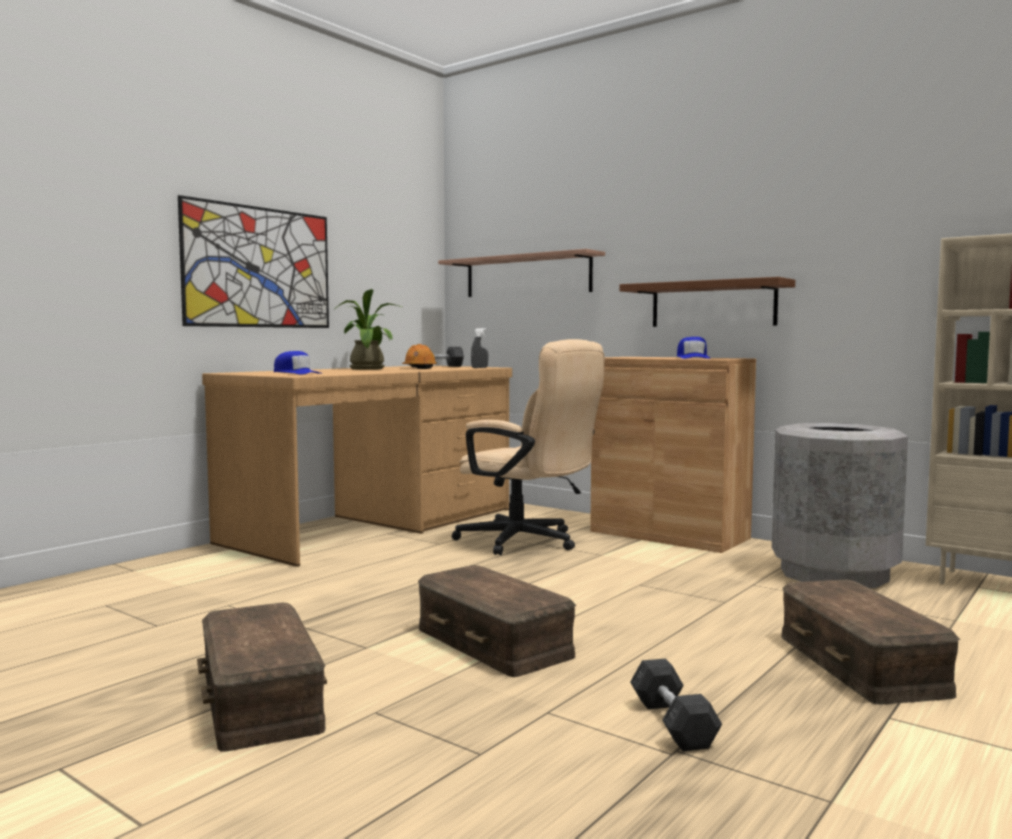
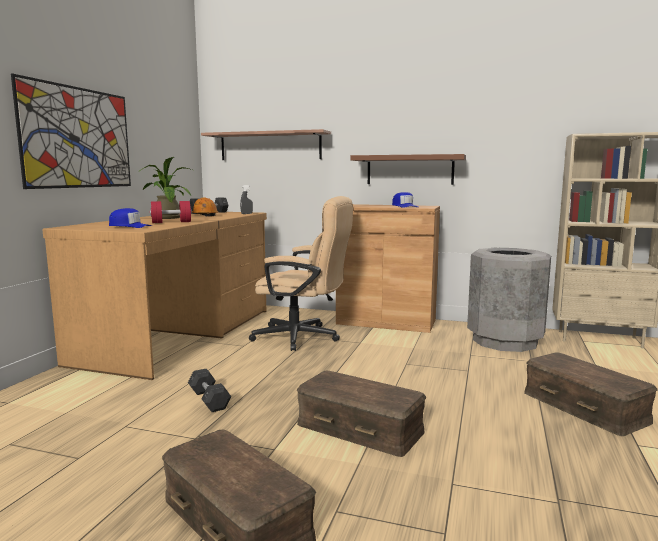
camera: 20 degrees left, 5 degrees up
(355, 372) = (171, 222): none -> red dumbbell
(673, 723) = (534, 476): grey dumbbell -> grey dumbbell (209, 400)

